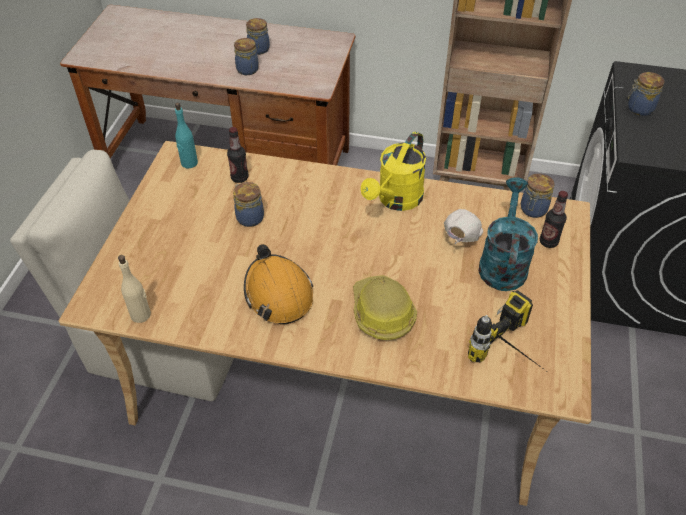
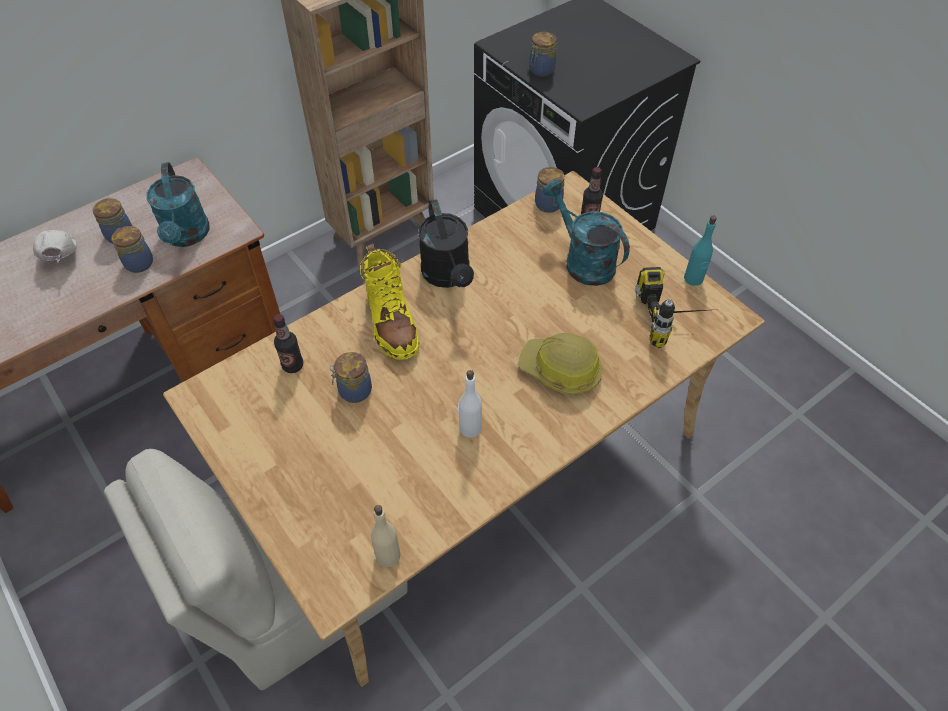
camera: 50 degrees left, 5 degrees up
(189, 163) = (223, 393): turquoise bottle -> turquoise bottle (693, 279)
(278, 293) = (470, 428): orange hard hat -> white bottle
(288, 72) = (187, 237): none -> turquoise watering can
(323, 199) = (391, 322): none -> yellow boot
(396, 200) = (448, 276): yellow watering can -> black watering can
(460, 237) = (532, 266): white cap -> white cap (60, 258)

